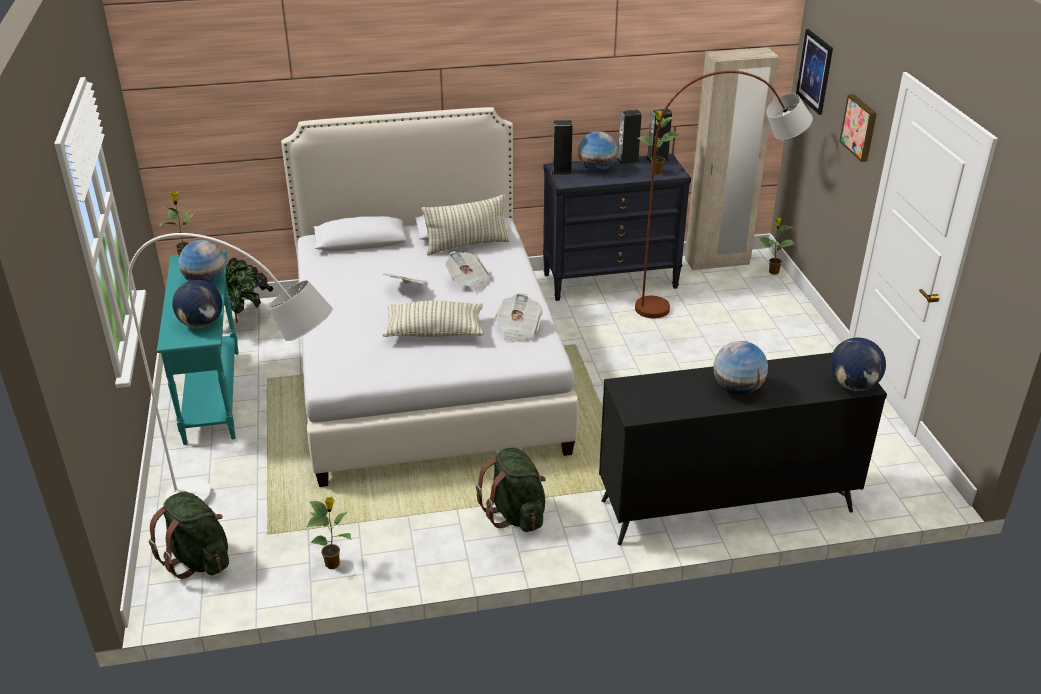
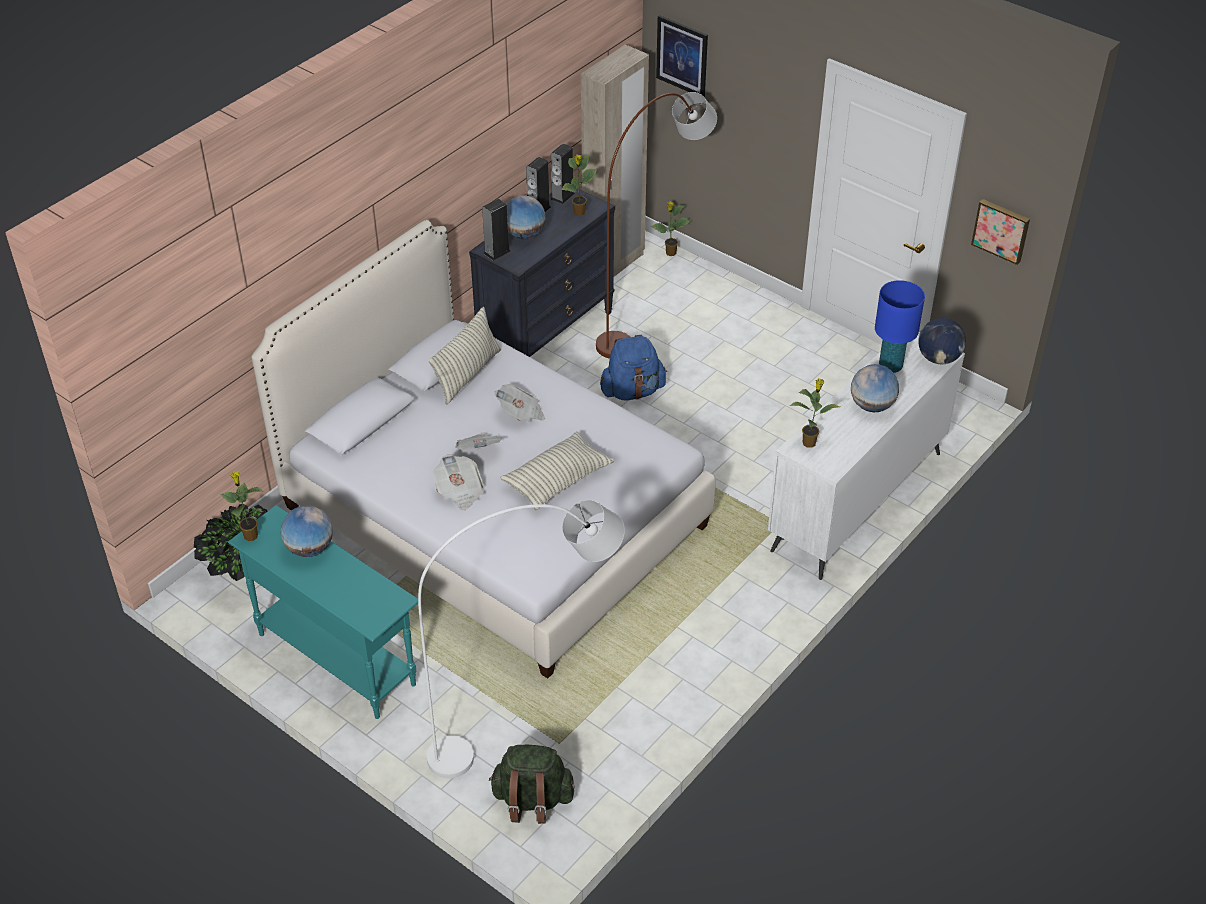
camera: 40 degrees left, 10 degrees up
(201, 324) = (373, 591): globe -> none
(333, 564) = (640, 731): potted plant -> potted plant (809, 442)
(515, 514) = (723, 602): green backpack -> none
(518, 330) = (621, 439): newspaper -> newspaper (459, 492)
(630, 341) = (632, 391): none -> blue backpack
(725, 505) = (856, 501): black dresser -> white dresser
(795, 370) = (890, 366): none -> blue table lamp
(860, 127) = (772, 108): picture -> picture (1001, 230)

